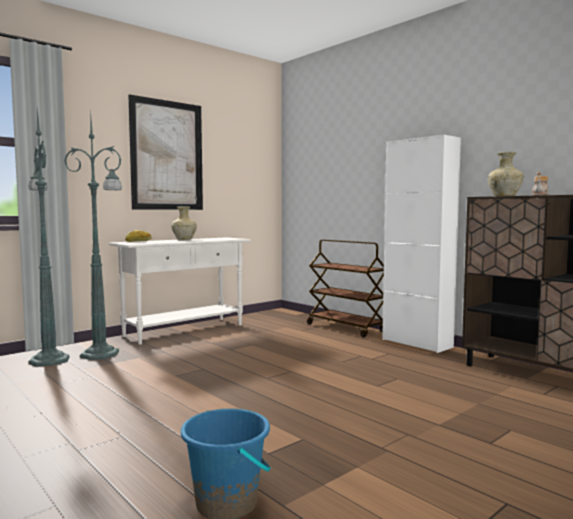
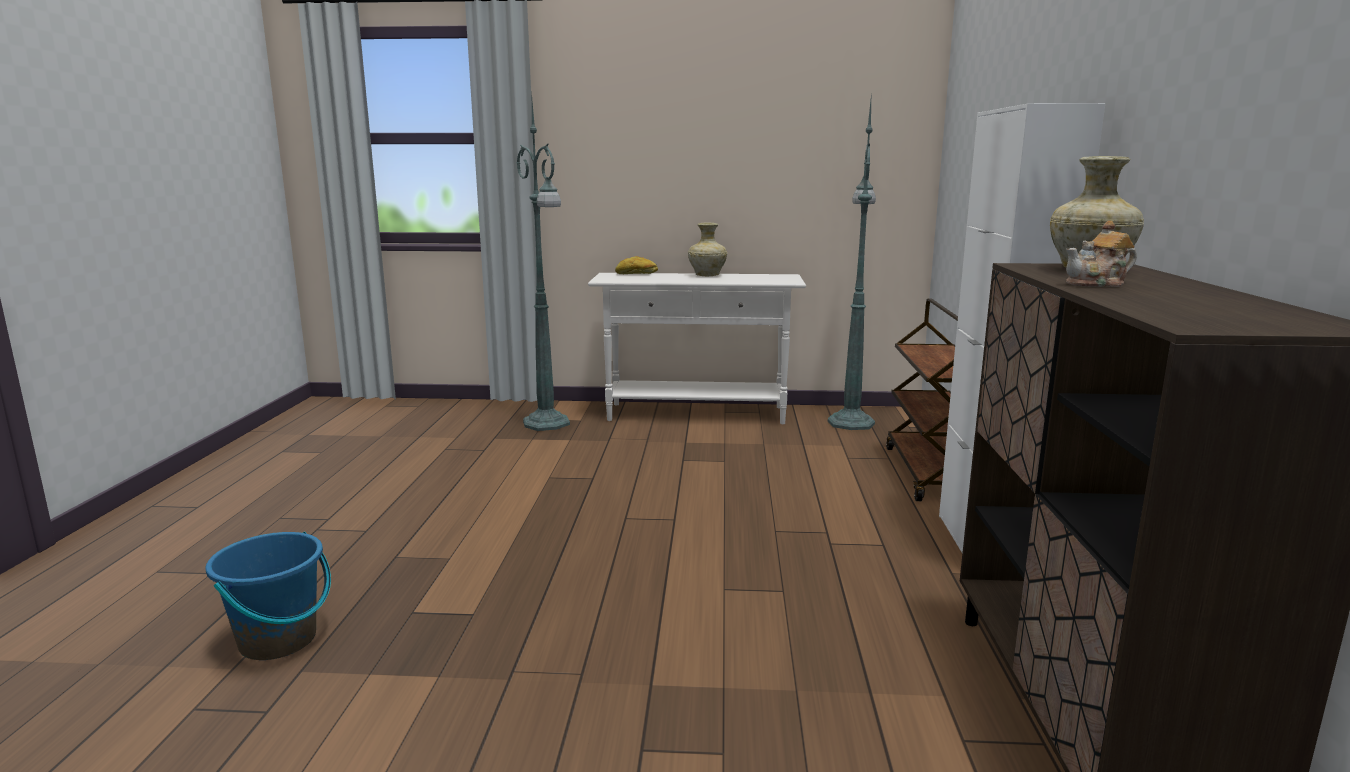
camera: 45 degrees right, 10 degrees up
(49, 360) = (495, 416): green floor lamp -> green floor lamp (851, 421)
(167, 155) = (698, 139): picture -> none

